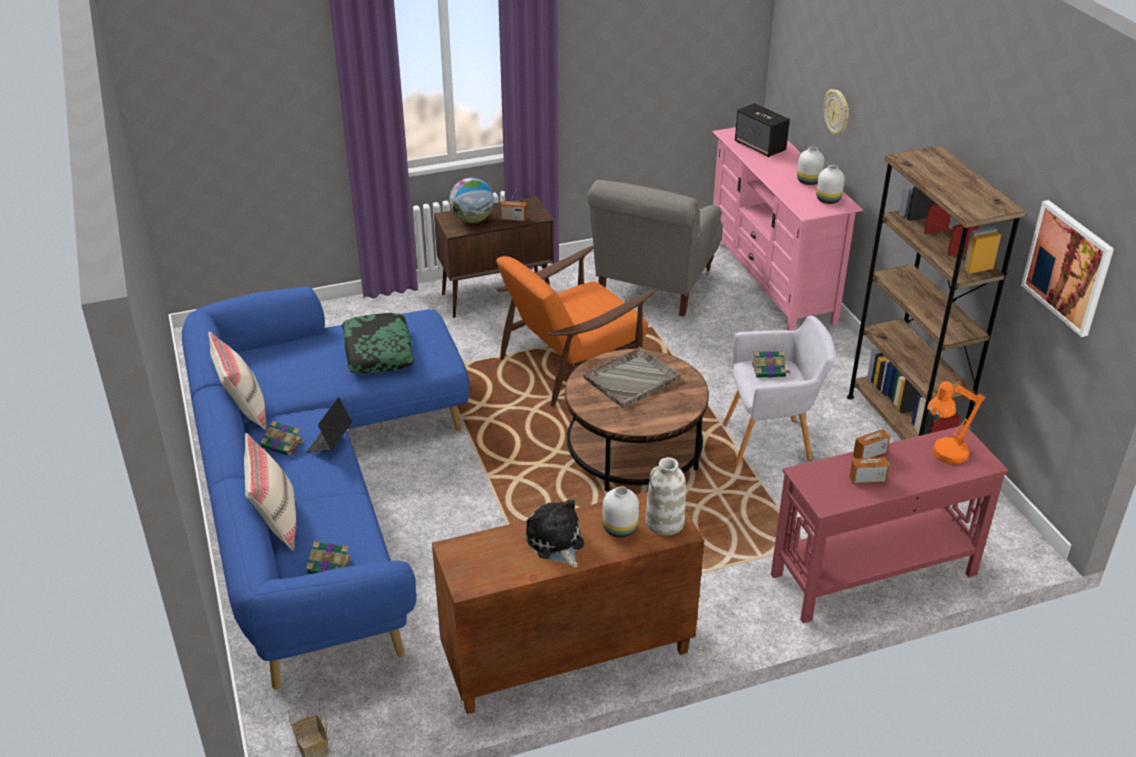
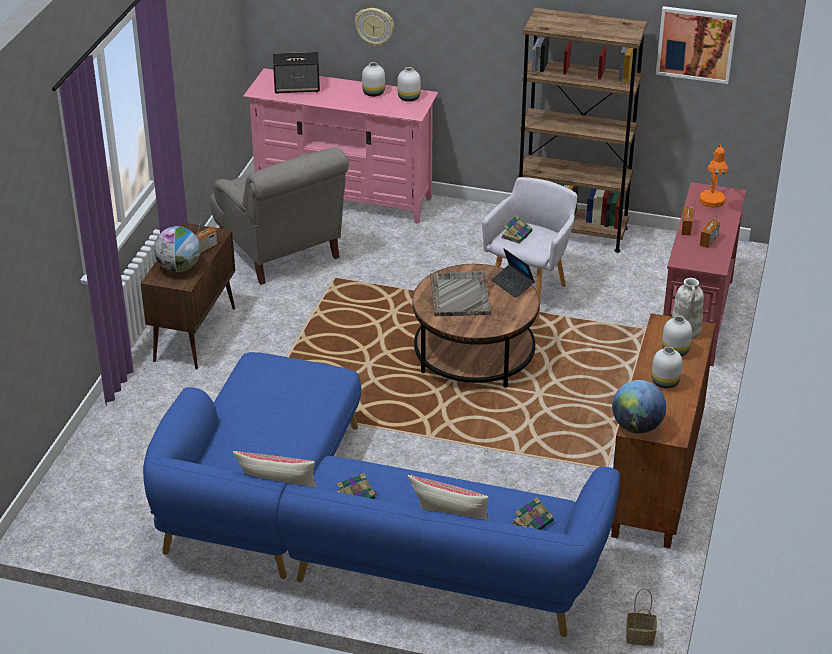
camera: 55 degrees left, 0 degrees up
(330, 441) = (378, 470): laptop -> laptop (512, 285)
(378, 351) = (285, 400): pillow -> none
(458, 551) = (637, 427): none -> globe
(556, 543) = (666, 382): plush toy -> white vase
(572, 363) = (335, 336): orange armchair -> none

